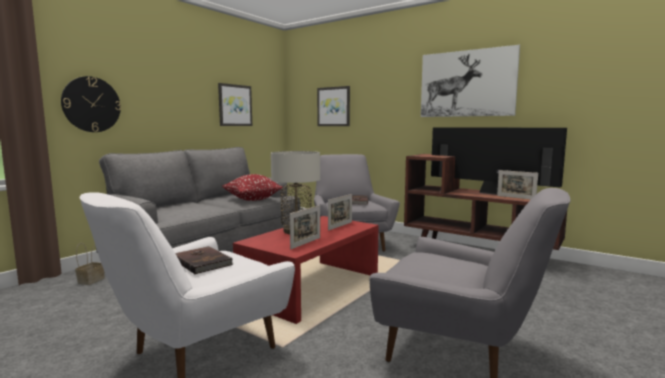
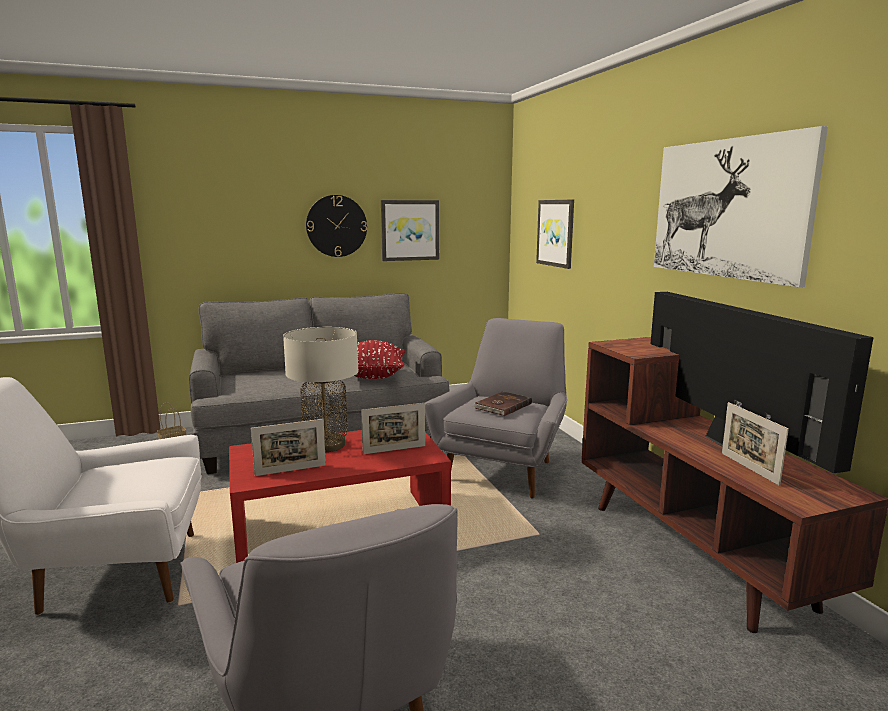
camera: 35 degrees right, 5 degrees up
(91, 104) = (199, 241): wall clock -> wall clock (336, 226)
(203, 262) = (121, 472): brown book -> none

